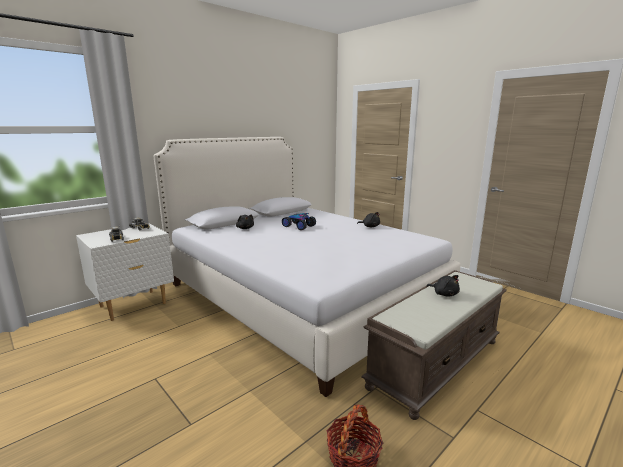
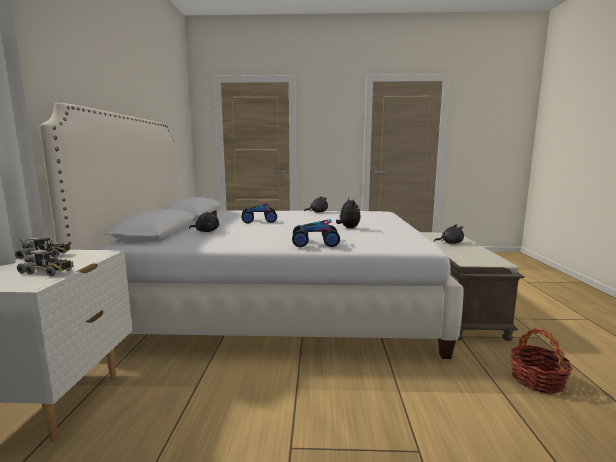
camera: 45 degrees left, 5 degrees down
(264, 257) = (315, 243): none -> toy car
(326, 250) = (348, 228): none -> plush toy

